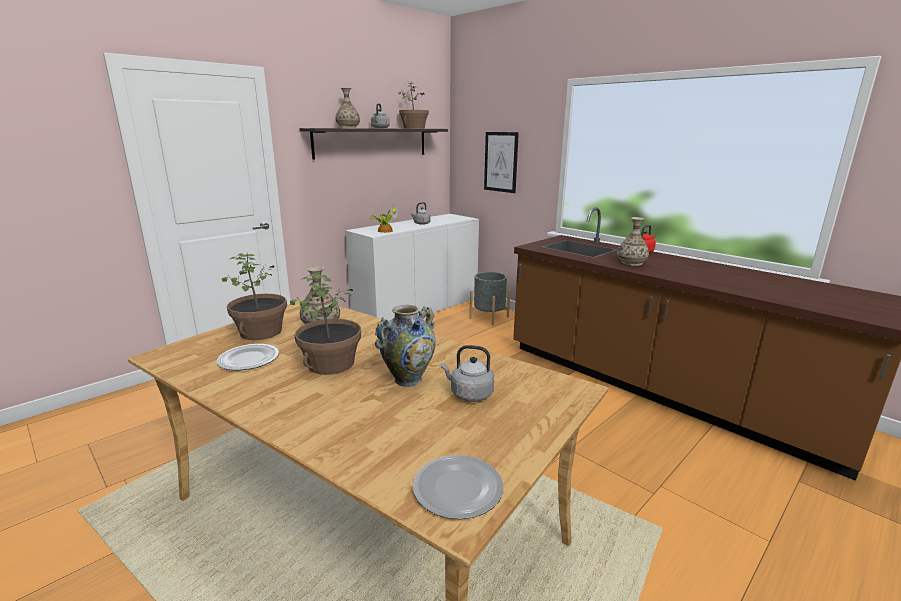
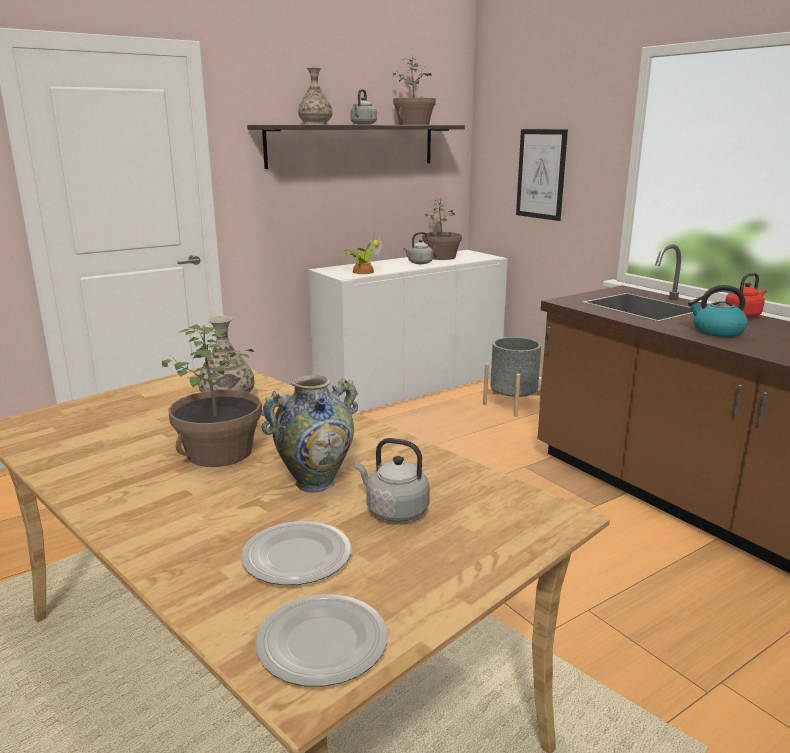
camera: 10 degrees right, 0 degrees up
(248, 359) = (116, 438): plate -> plate (296, 555)
(261, 332) = (146, 403): potted plant -> potted plant (441, 257)
(631, 263) = (716, 331): vase -> kettle

